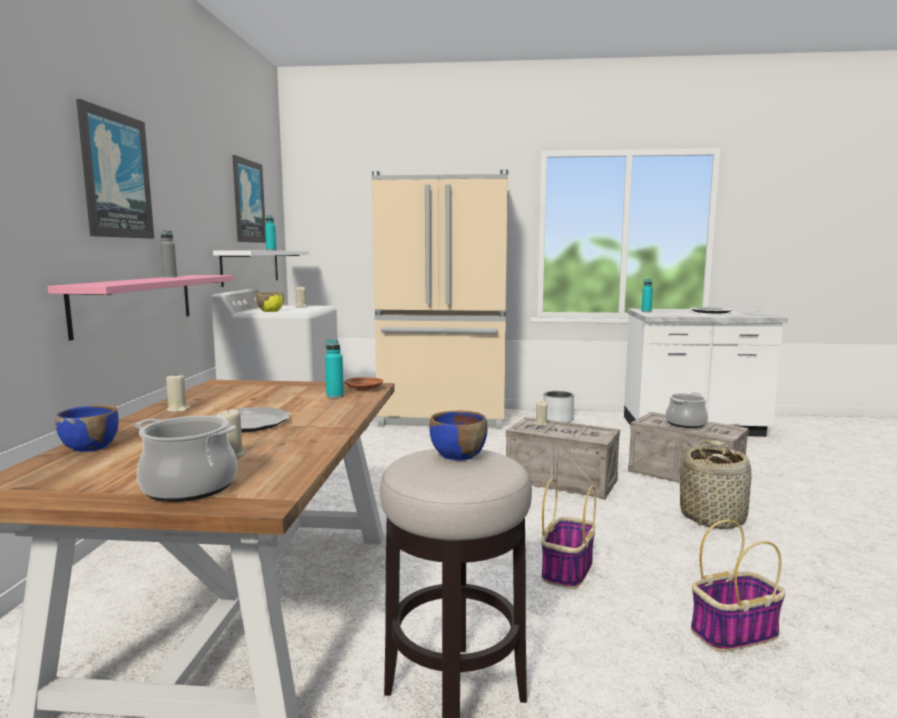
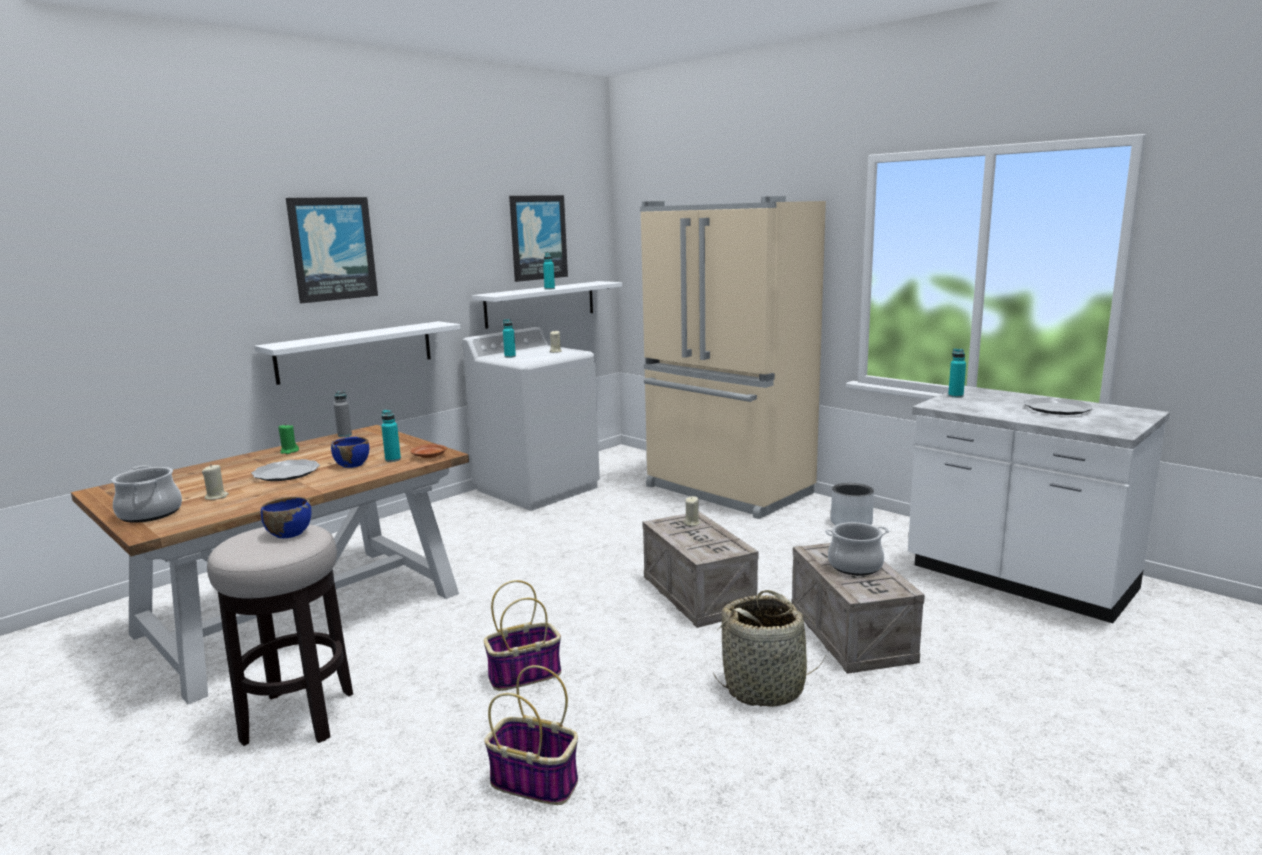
camera: 40 degrees right, 5 degrees up
(90, 447) = (188, 472): blue bowl -> blue bowl (352, 464)
(135, 303) = (356, 351): pink shelf -> white shelf
(169, 277) = (394, 327): grey bottle -> grey bottle (345, 435)
(178, 409) = (289, 451): beige candle -> green candle
(270, 311) = (510, 356): yellow bowl -> turquoise bottle

